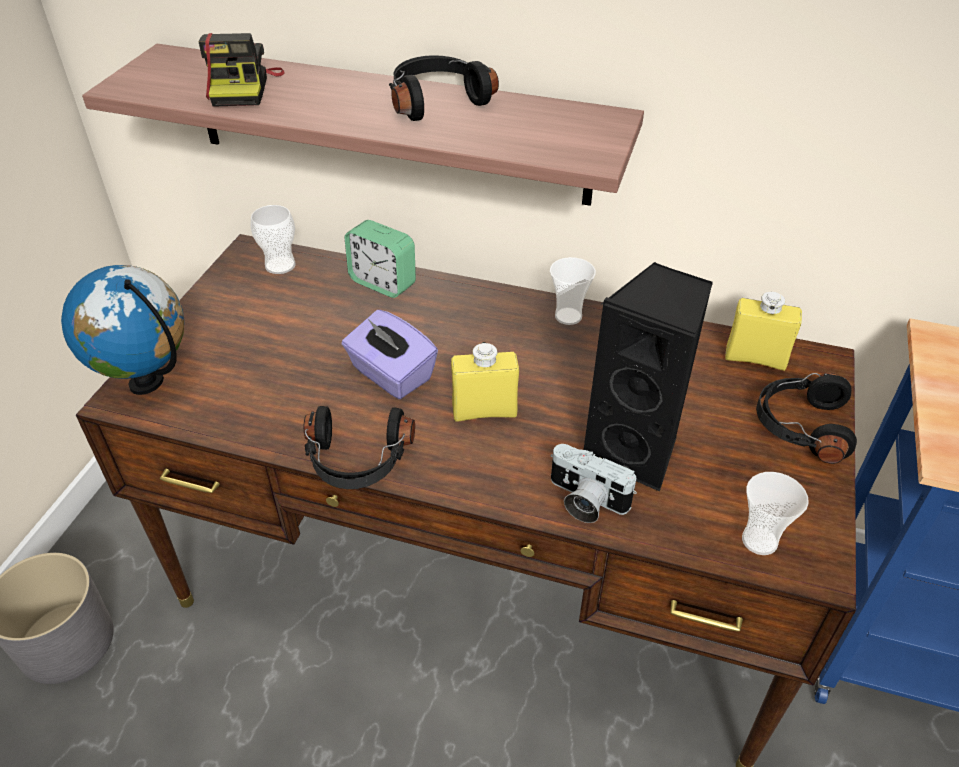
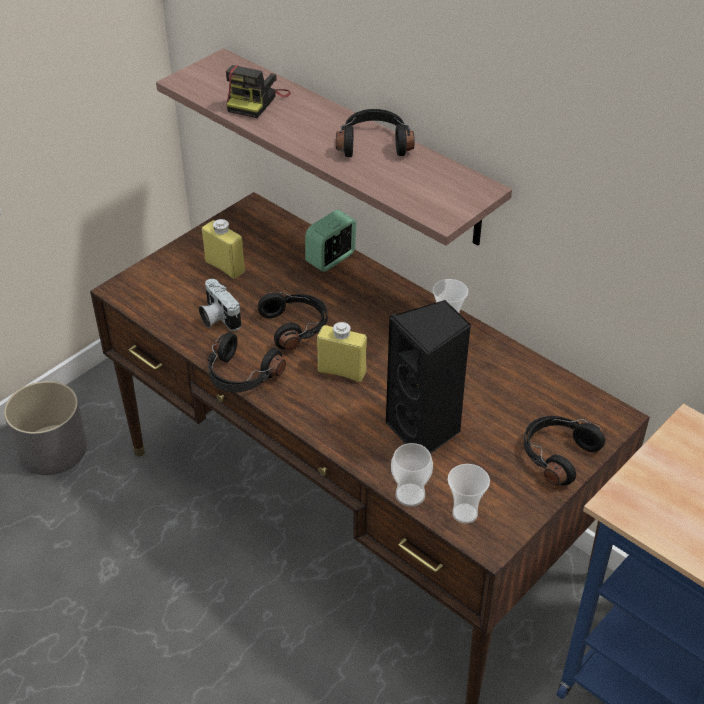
camera: 25 degrees right, 0 degrees up
(147, 382) = (141, 283): globe -> none
(280, 265) = (268, 224): cup -> cup (410, 495)
(383, 283) = (331, 259): alarm clock -> alarm clock turned 75 degrees clockwise
(391, 375) = (296, 327): purple tissue box -> black headphones
(584, 501) = (368, 449): camera -> camera (217, 317)
(755, 358) = (564, 398): yellow bottle -> yellow bottle (225, 267)

